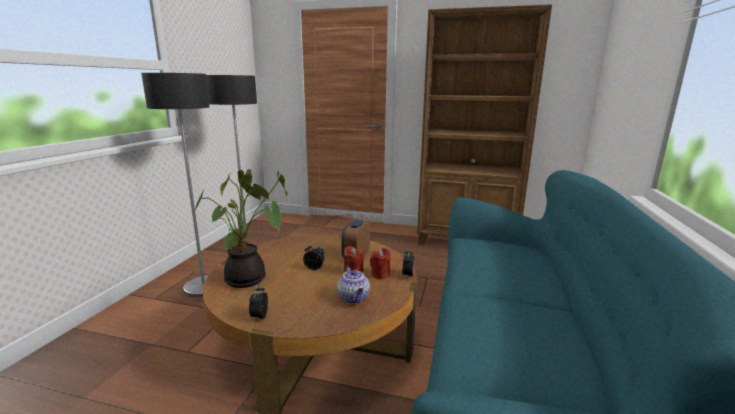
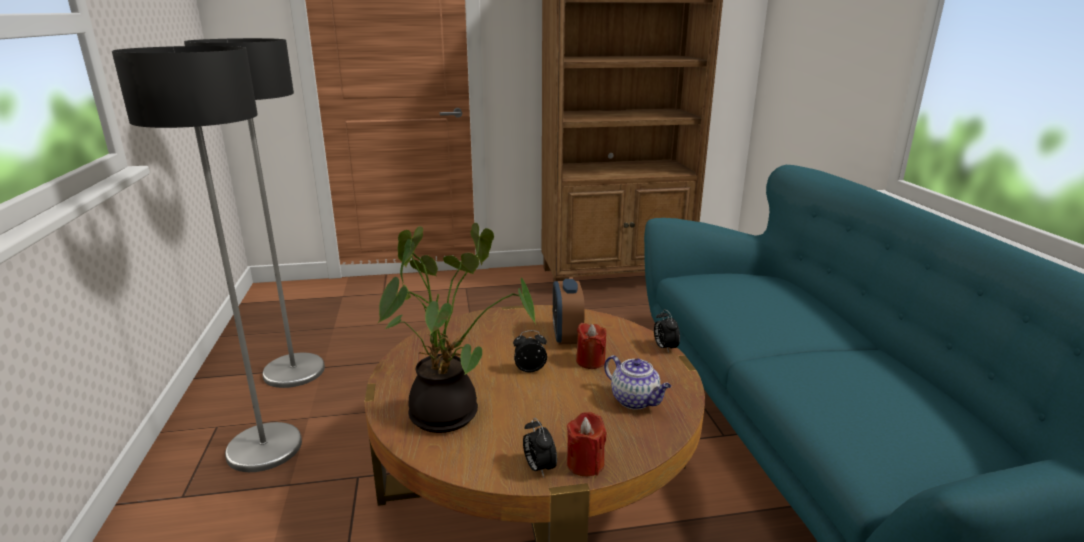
camera: 25 degrees left, 5 degrees up
(380, 274) = (629, 355): red candle -> red candle (585, 464)

